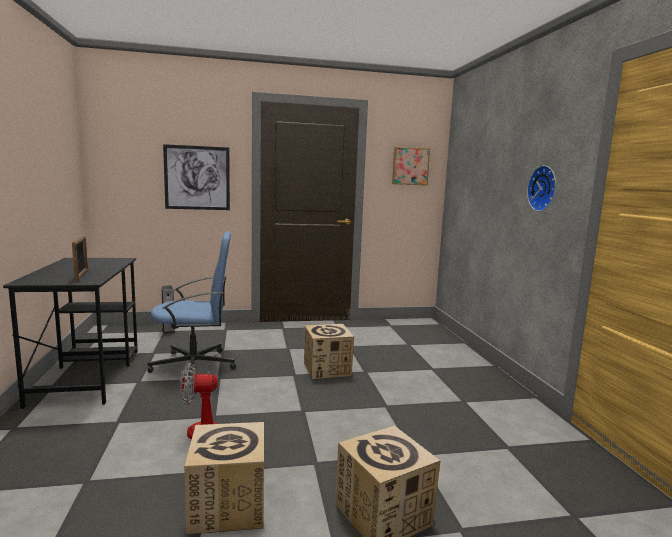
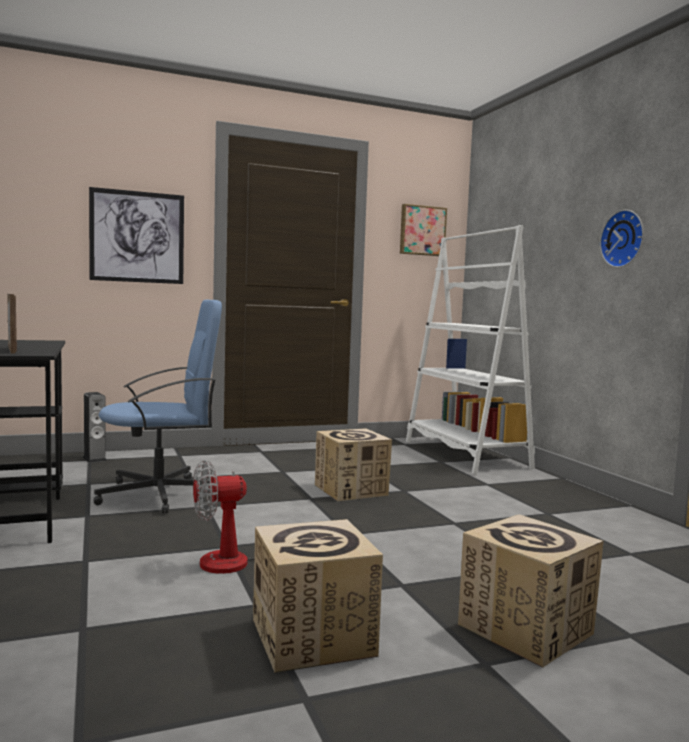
camera: 10 degrees left, 5 degrees down
(431, 338) = (465, 455): none -> white bookcase

